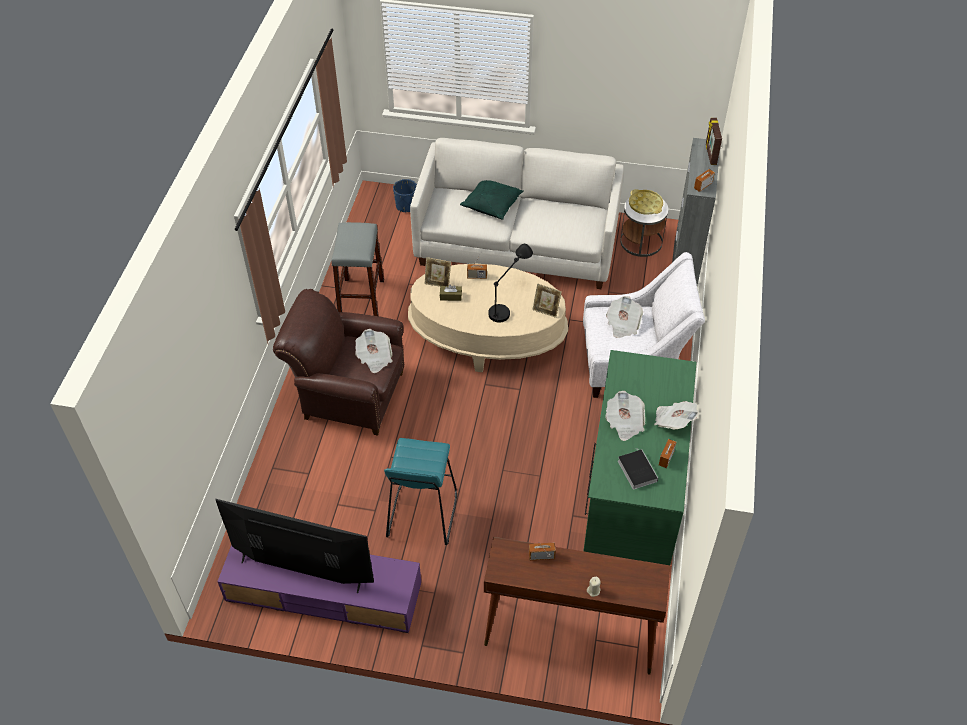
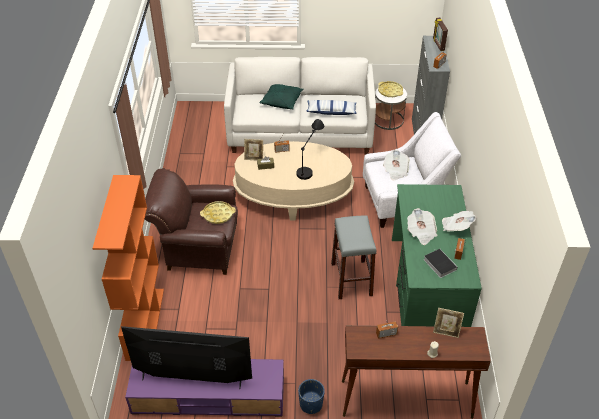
camera: 10 degrees left, 5 degrees down
(263, 486) = (145, 323): none -> orange bookcase
(361, 298) = (193, 180): grey stool -> grey stool (351, 279)
(374, 358) = (218, 215): newspaper -> yellow tray
(406, 206) = (213, 114): blue planter -> blue planter (311, 404)
(421, 515) = (273, 327): turquoise stool -> none
(546, 310) = (338, 167): picture frame -> picture frame (446, 331)
(555, 228) = (331, 111): none -> pillow

